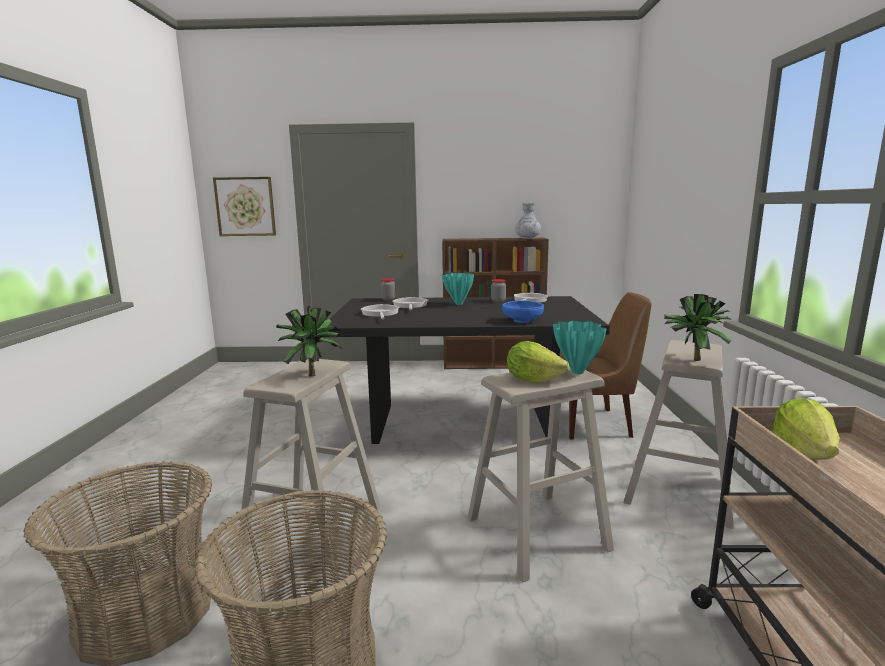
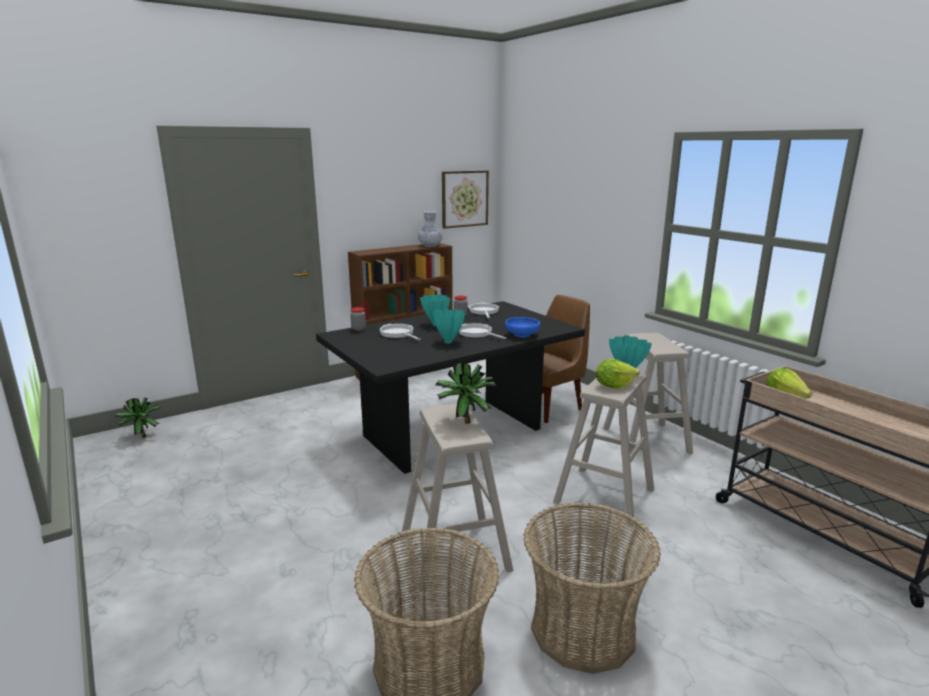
camera: 35 degrees left, 5 degrees up
(245, 206) = (100, 231): picture -> picture (464, 199)
(380, 314) = (393, 348): frying pan -> frying pan (477, 333)
(437, 316) = (448, 342): none -> turquoise vase
(692, 359) = (664, 348): potted plant -> potted plant (141, 436)

